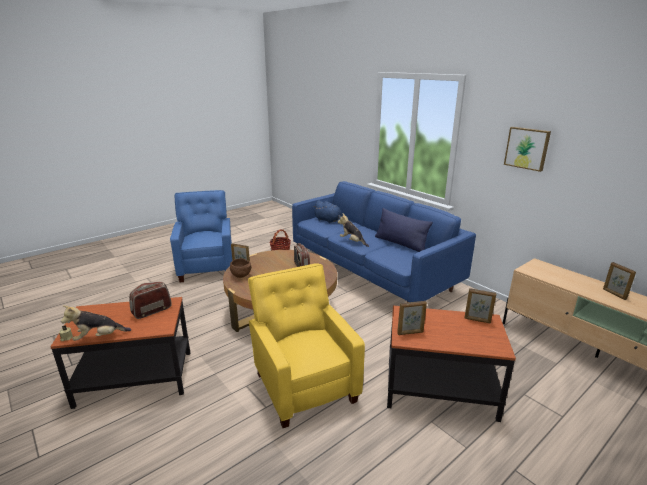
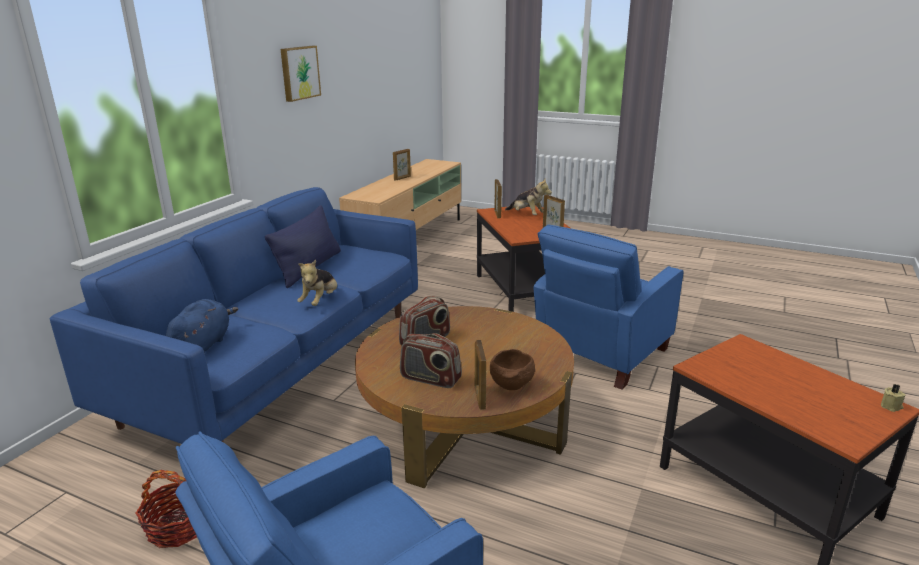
camera: 115 degrees left, 0 degrees up
(99, 337) = (840, 380): plush toy -> plush toy (527, 215)
(152, 311) = (737, 371): radio -> radio (430, 379)
(304, 384) = (599, 354): yellow armchair -> blue armchair

